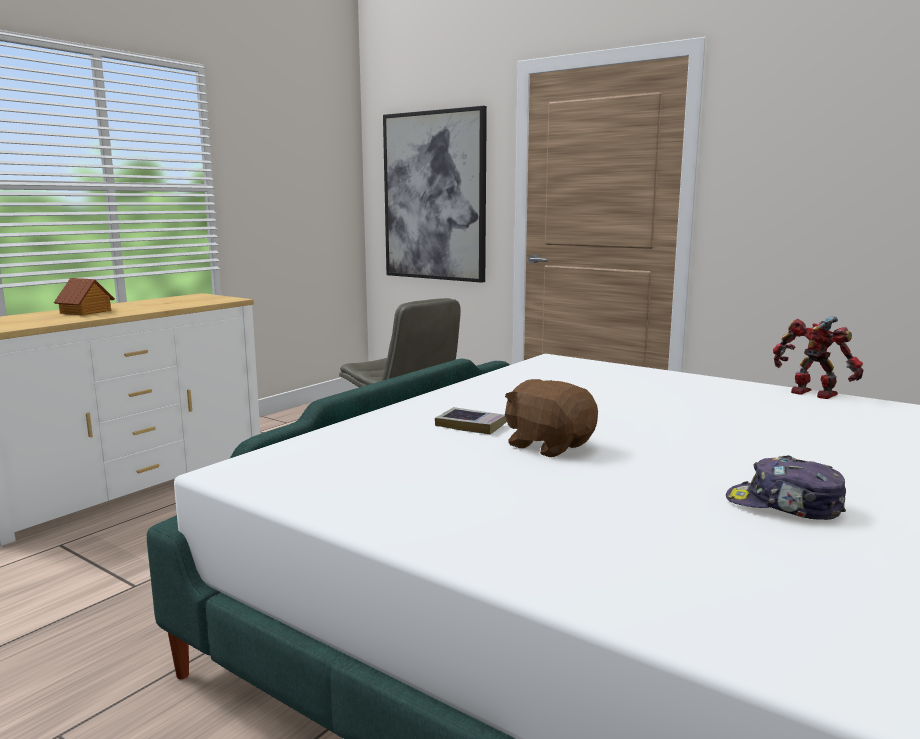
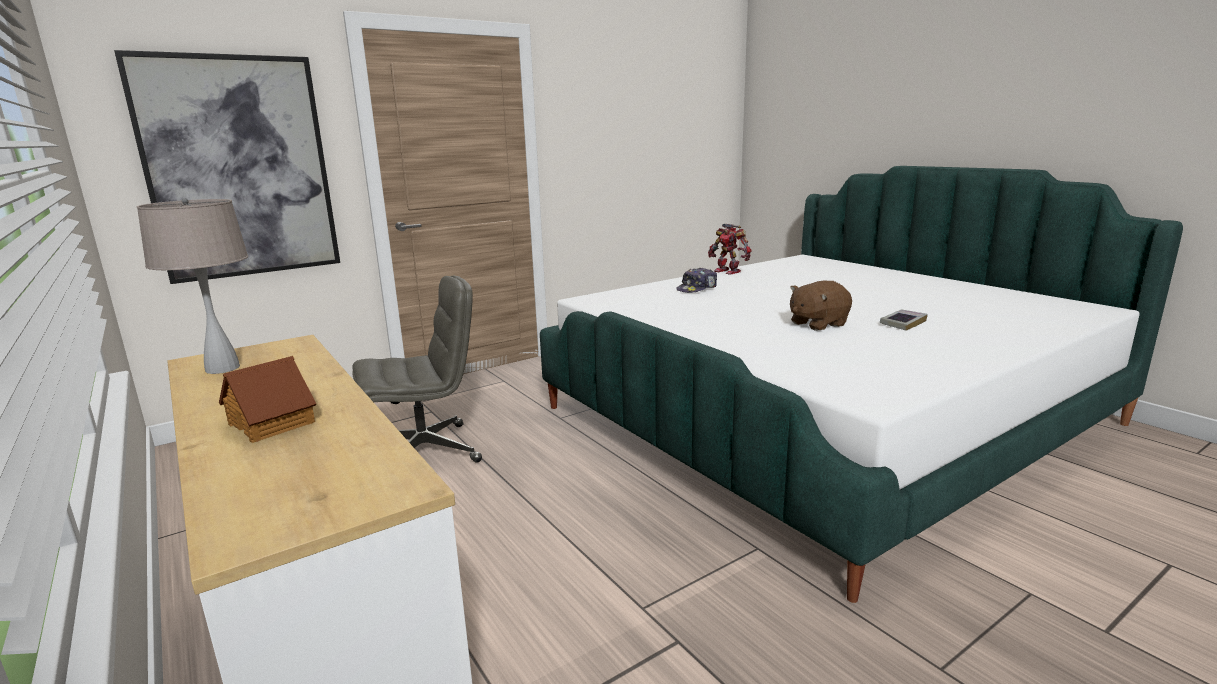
camera: 70 degrees left, 5 degrees up
(182, 298) = (222, 368): none -> beige table lamp
(471, 425) = (768, 335): book -> book (903, 323)
(784, 506) = (913, 302): cap -> cap (697, 289)
(813, 394) = (728, 271): toy robot -> toy robot turned 105 degrees counterclockwise

